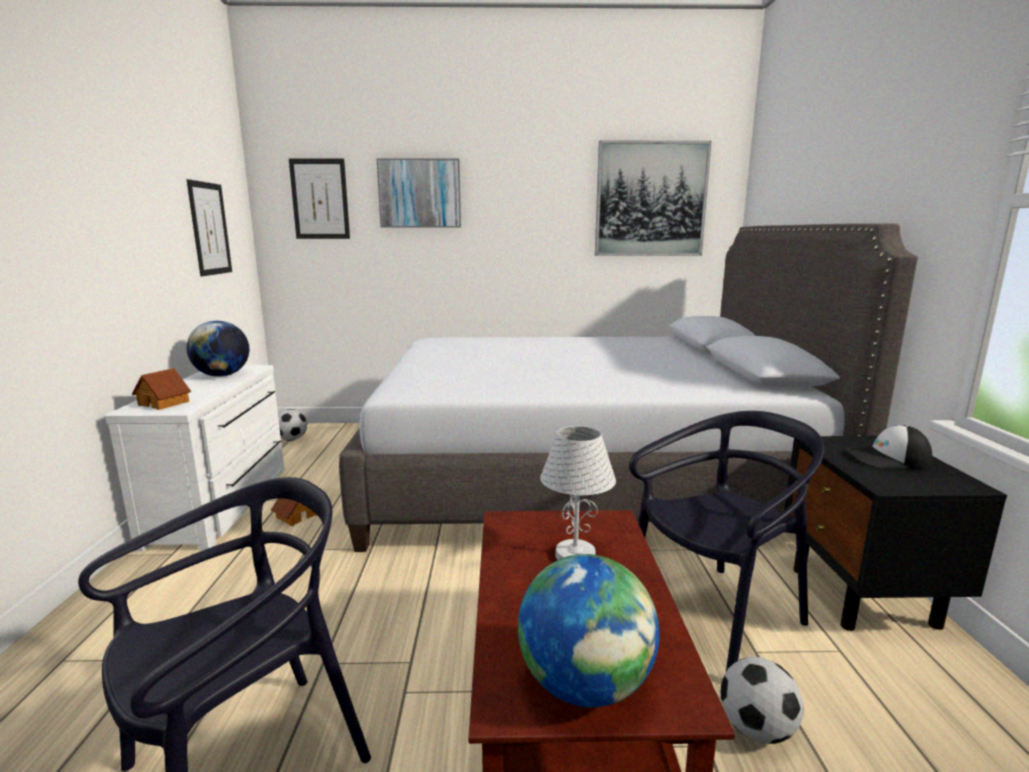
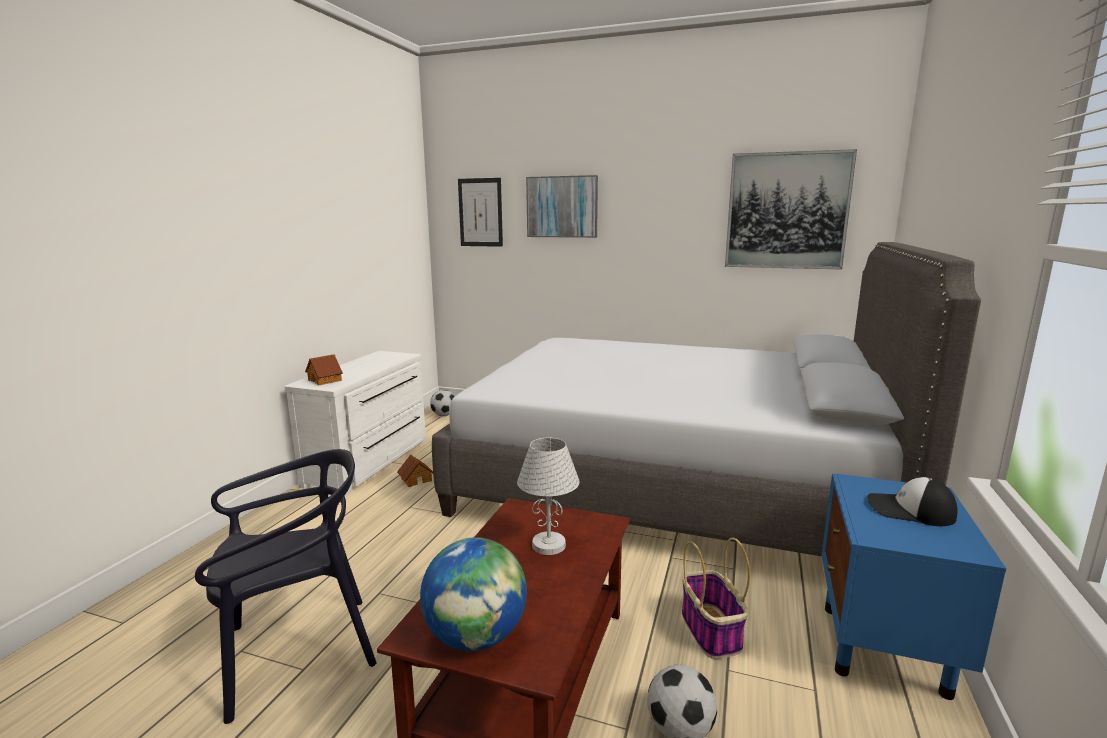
camera: 20 degrees right, 0 degrees up
(210, 229) = (387, 241): picture -> none
(222, 375) = (378, 360): globe -> none
(716, 616) = (711, 632): black chair -> basket
(864, 597) = (883, 650): black nightstand -> blue nightstand

